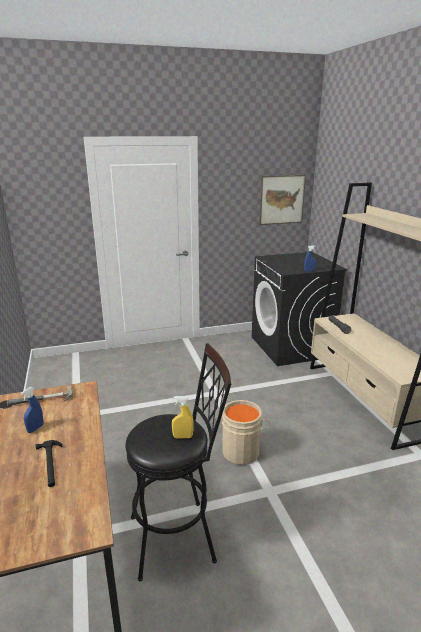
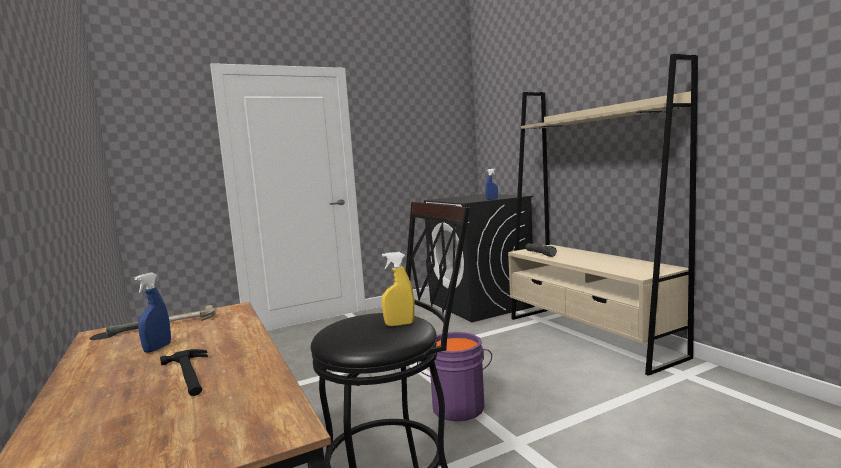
camera: 10 degrees left, 15 degrees down
(241, 450) = (458, 406): beige bucket -> purple bucket
(282, 200) = (444, 139): picture -> none

